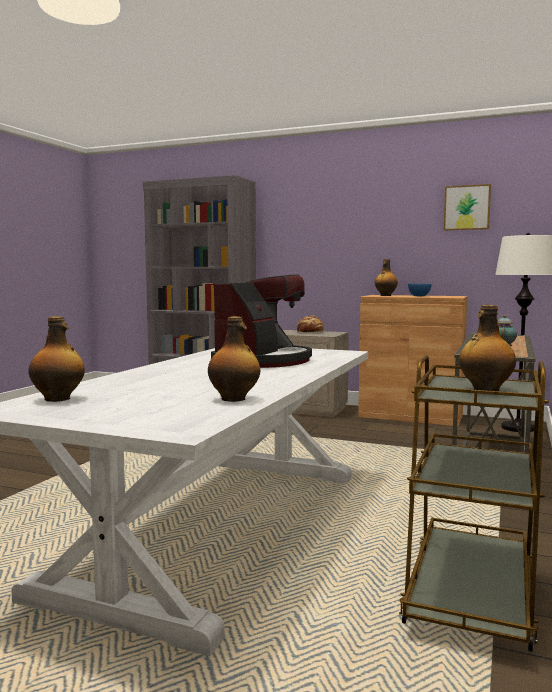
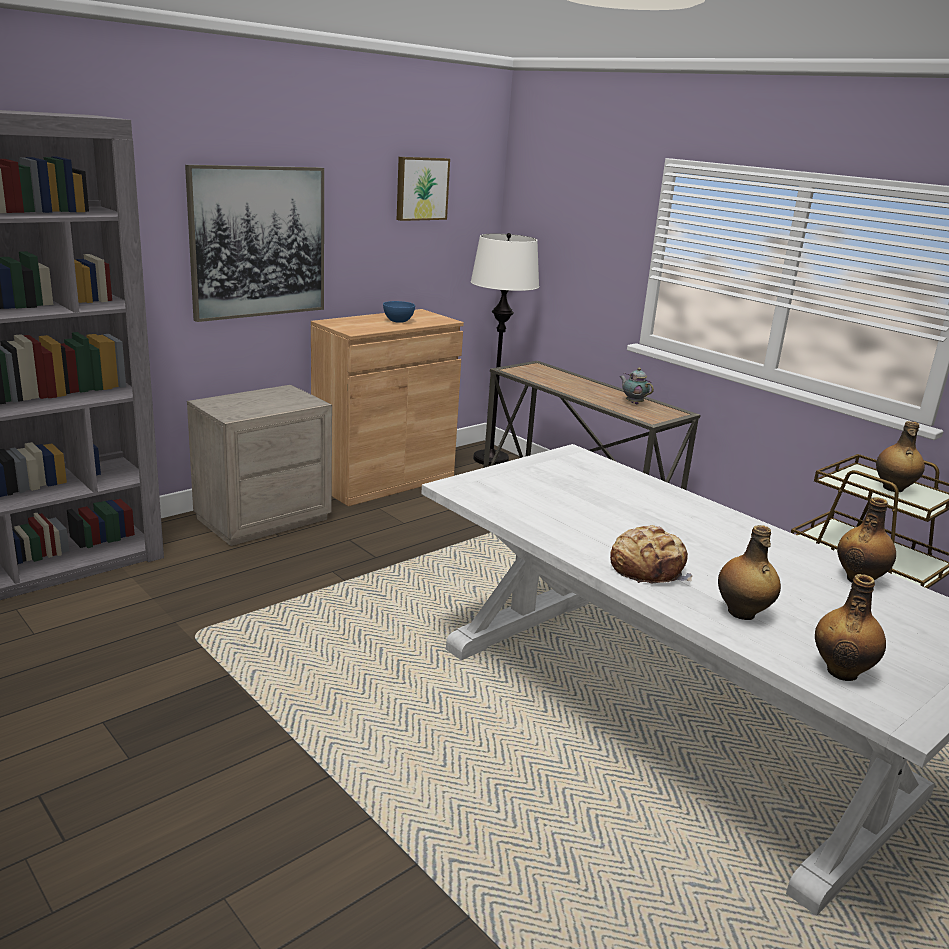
camera: 65 degrees left, 15 degrees up
(264, 361) = (614, 507): coffee machine -> none
(310, 332) = (261, 400): bread -> bread (648, 568)
(338, 244) = (258, 242): none -> picture
(385, 295) = (359, 326): bottle -> bottle (742, 613)

